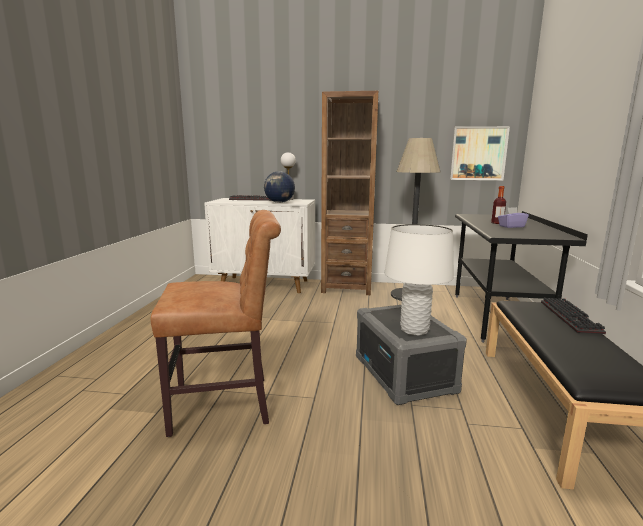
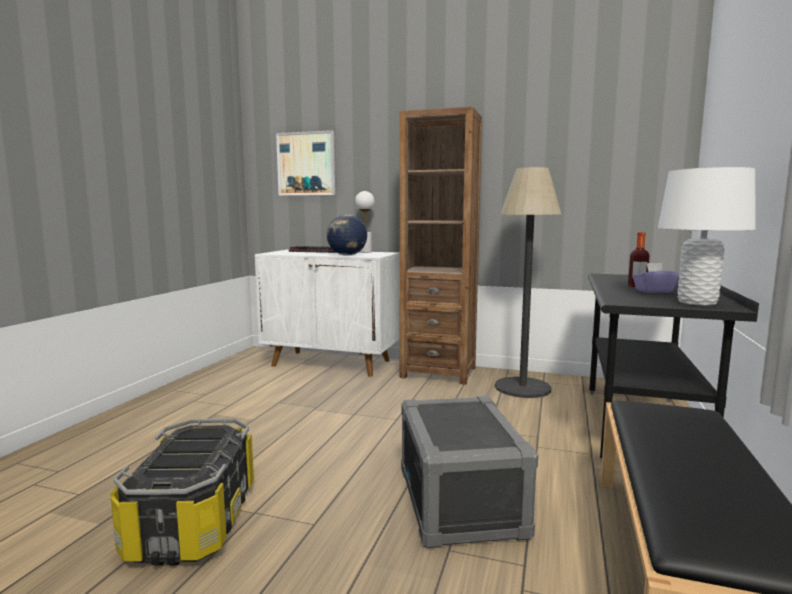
camera: 10 degrees right, 5 degrees down
(227, 404) = (194, 521): brown chair -> storage box
(414, 330) = (464, 435): white table lamp -> white table lamp (696, 302)
(478, 153) = (625, 189): picture -> picture (306, 164)
(572, 317) = (718, 433): keyboard -> none

